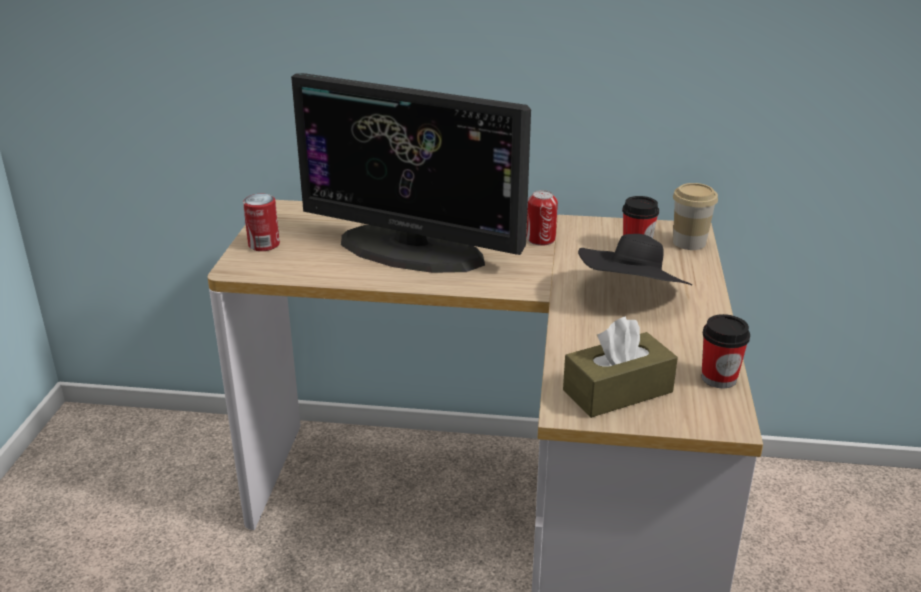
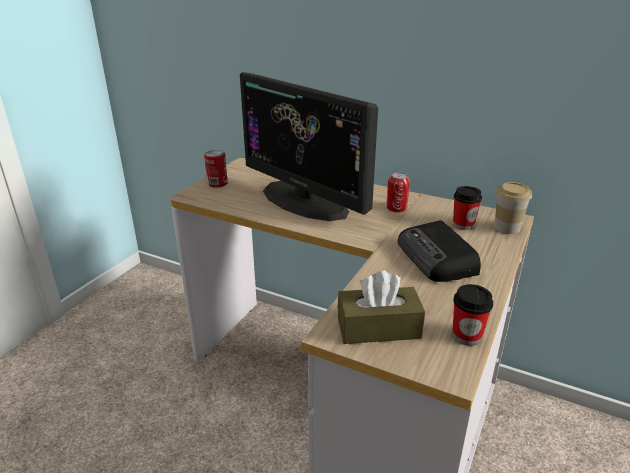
camera: 20 degrees right, 0 degrees up
(632, 296) = (437, 258): black hat -> radio

